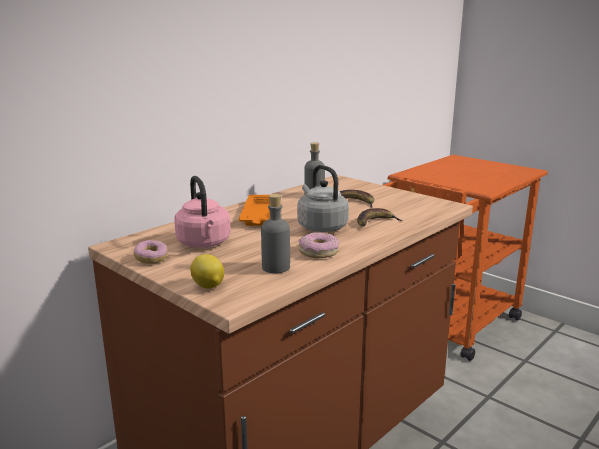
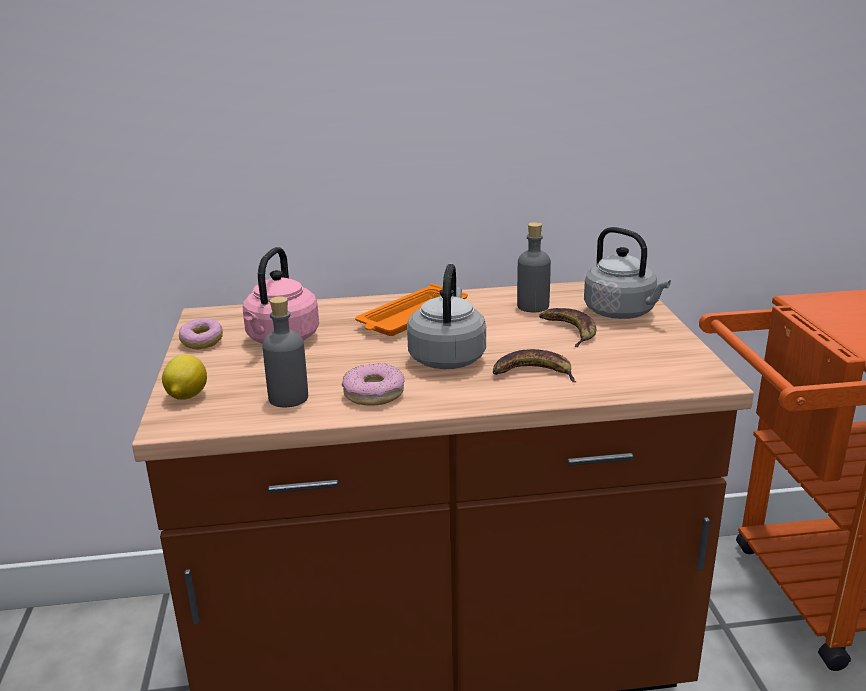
camera: 40 degrees right, 5 degrees up
(362, 189) = (622, 313): none -> grey kettle

